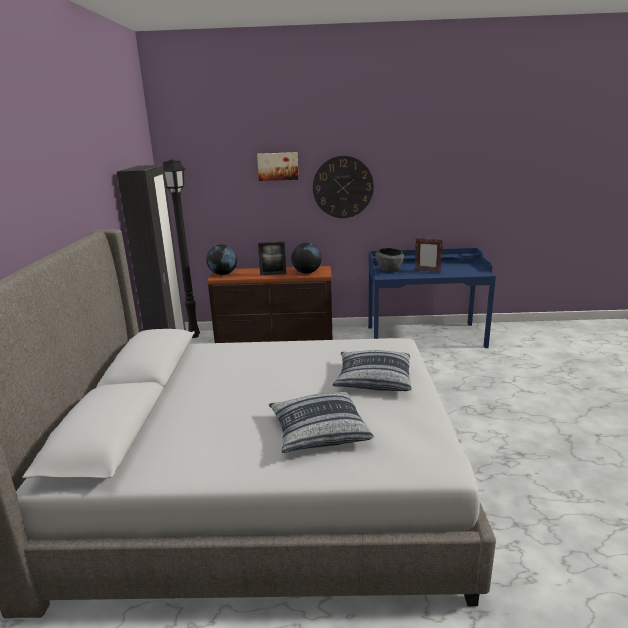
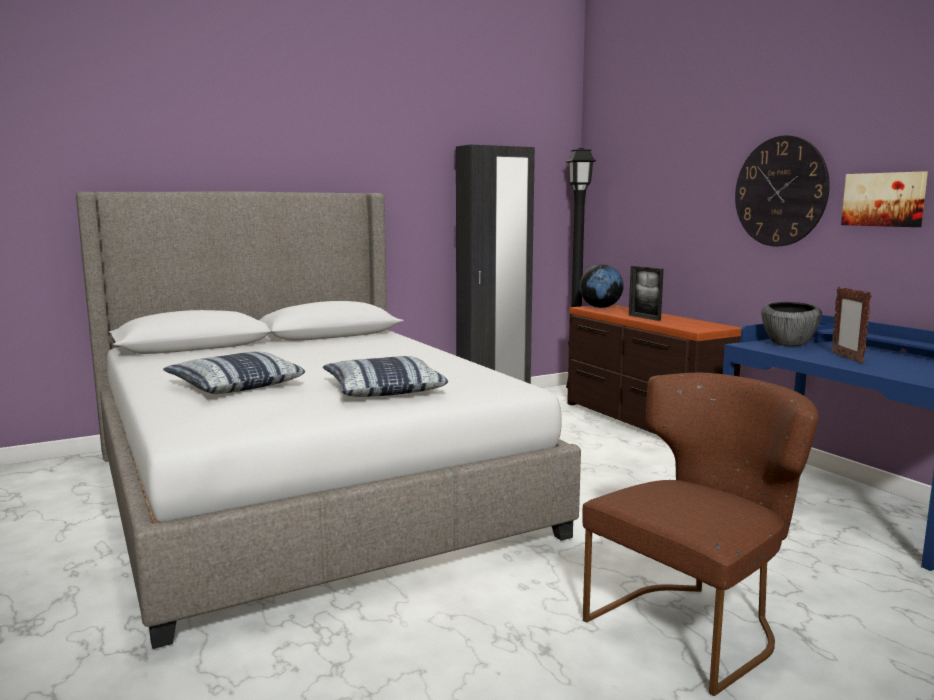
camera: 60 degrees right, 10 degrees down
(278, 166) = (697, 156): picture -> picture (884, 199)
(307, 272) = (685, 325): globe -> none
(511, 410) = (694, 625): none -> brown chair

